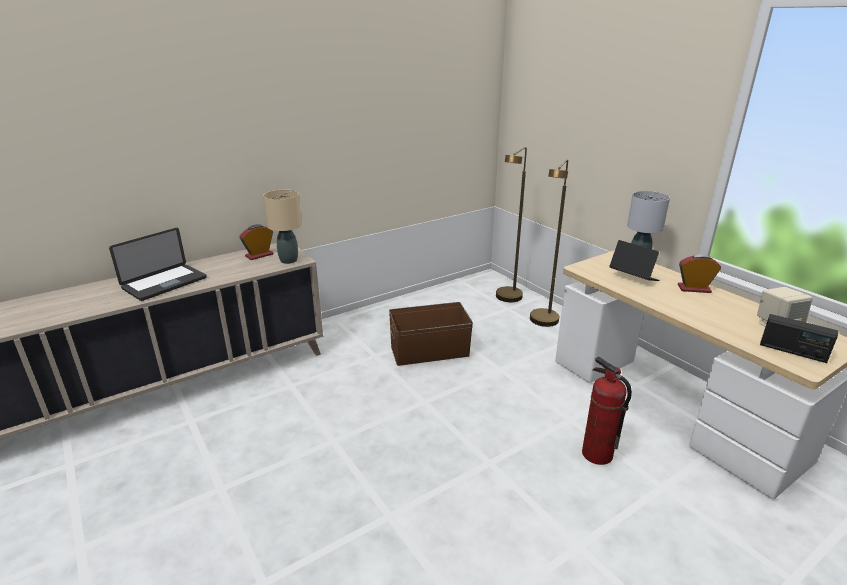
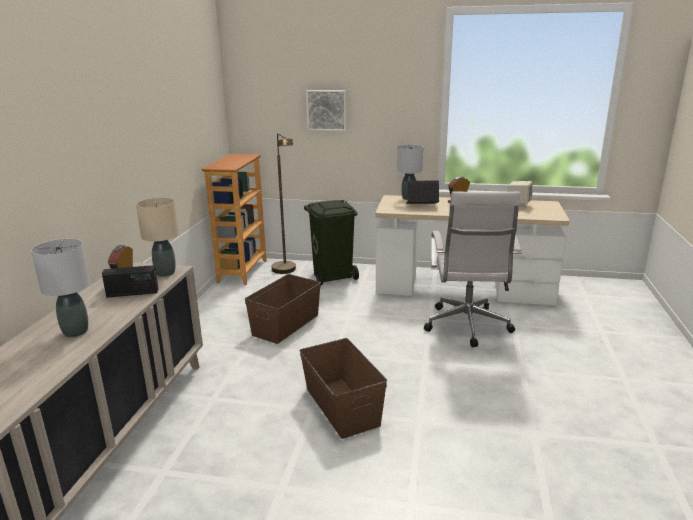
camera: 45 degrees left, 5 degrees down
(165, 283) = (75, 331): laptop -> grey table lamp
(356, 454) = (342, 406): none -> brown storage box
(471, 283) = (242, 271): none -> bookcase
(543, 323) = (333, 276): brown floor lamp -> green trash can
(588, 128) = (326, 110): none -> picture
(597, 454) = (467, 327): fire extinguisher -> white office chair
(792, 351) = (541, 212): radio -> radio (132, 293)

